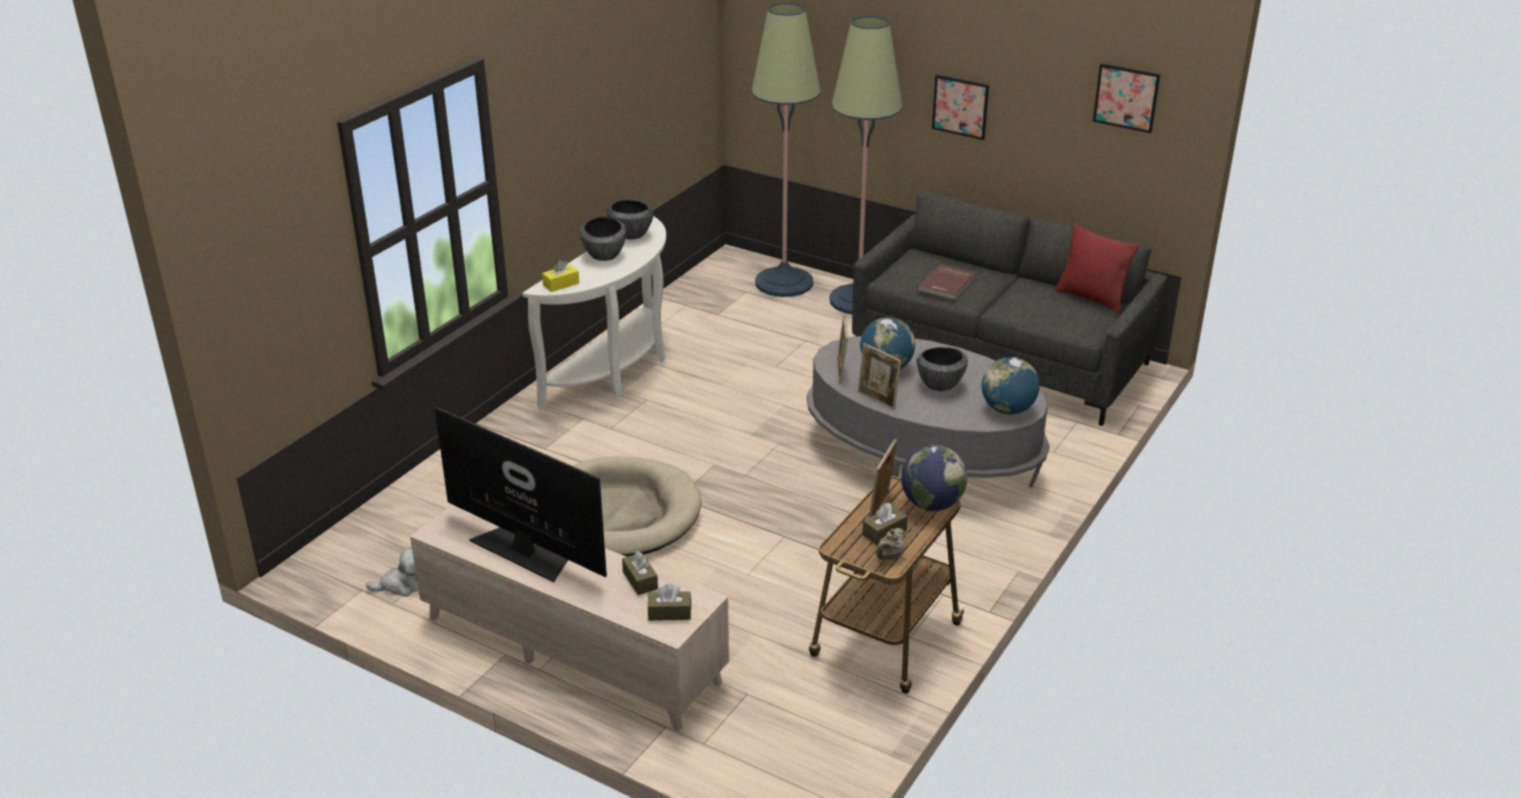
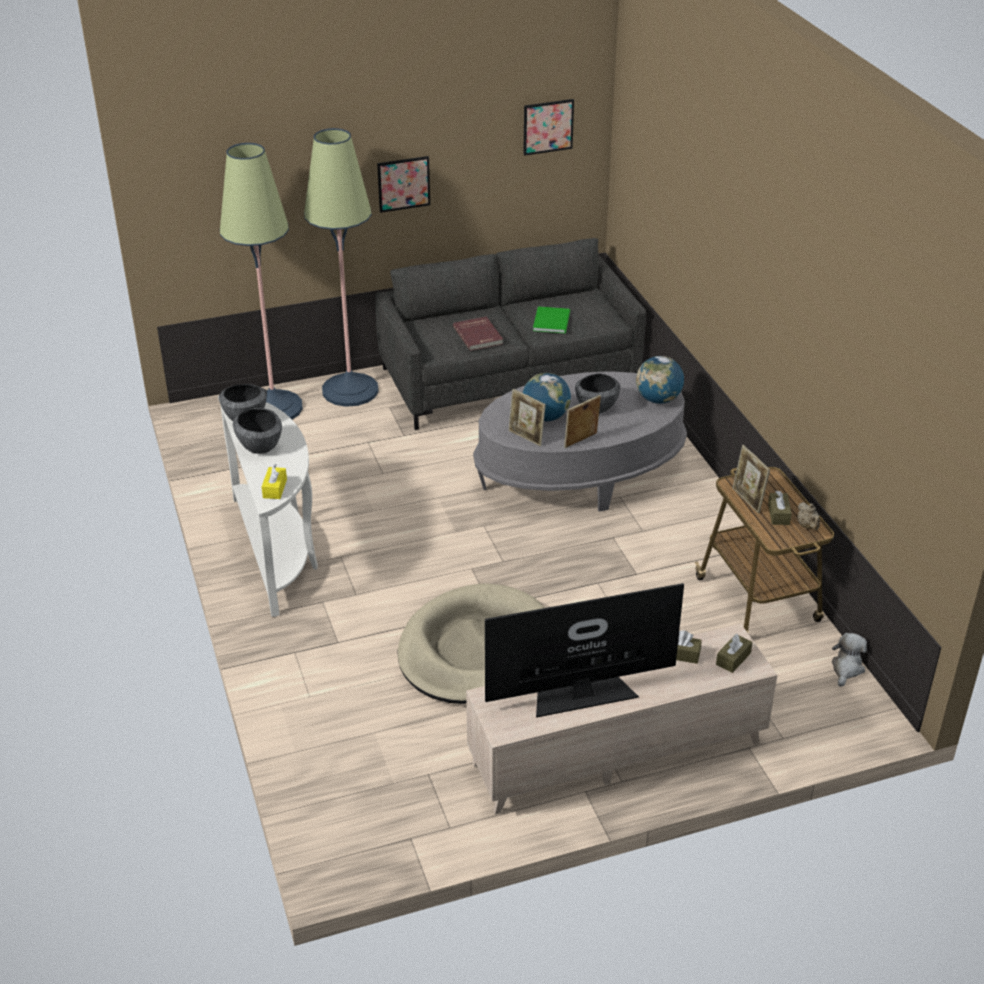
camera: 50 degrees left, 5 degrees up
(402, 585) = (431, 811): plush toy -> plush toy (846, 668)
(877, 400) = (581, 441): picture frame -> picture frame turned 150 degrees clockwise
(931, 504) = (769, 480): globe -> none
(1032, 305) = (552, 321): none -> green book
(1091, 298) = (574, 296): red pillow -> none

